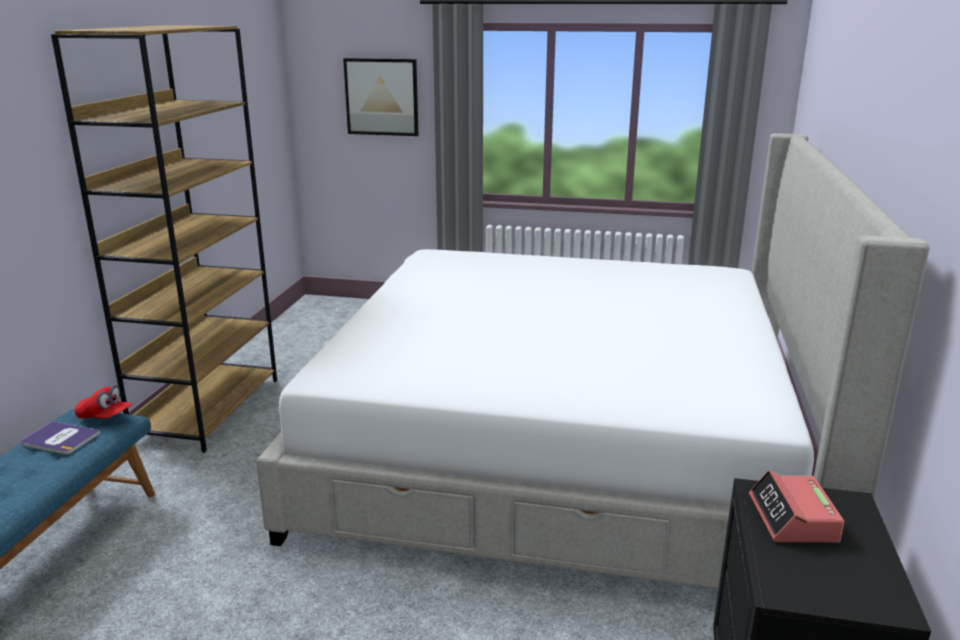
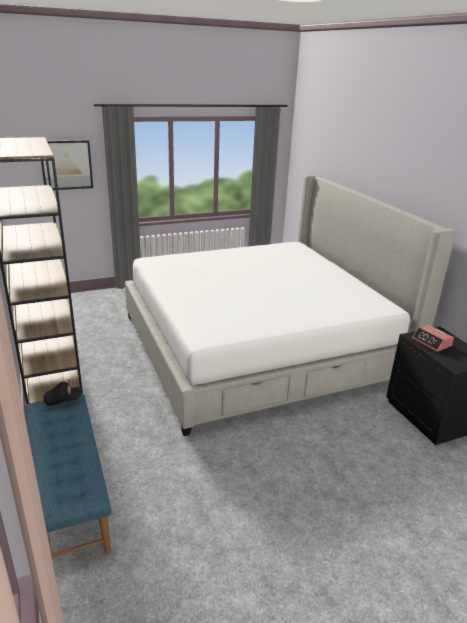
camera: 35 degrees left, 5 degrees up
(60, 439) = (56, 420): book -> none
(105, 417) = (63, 400): red cap -> black cap

